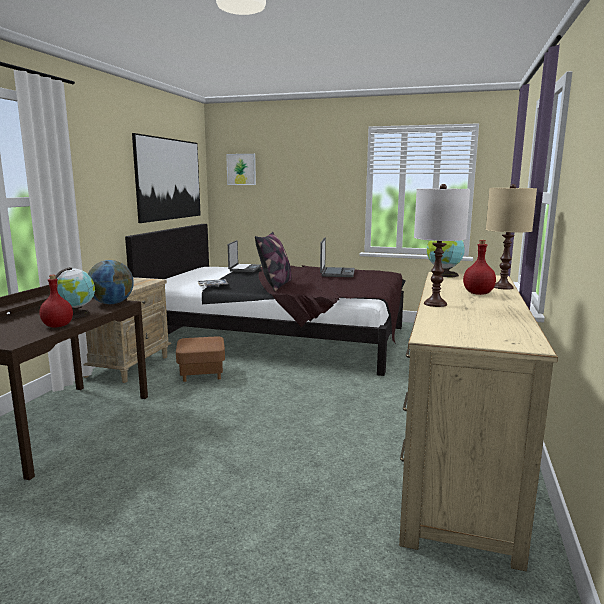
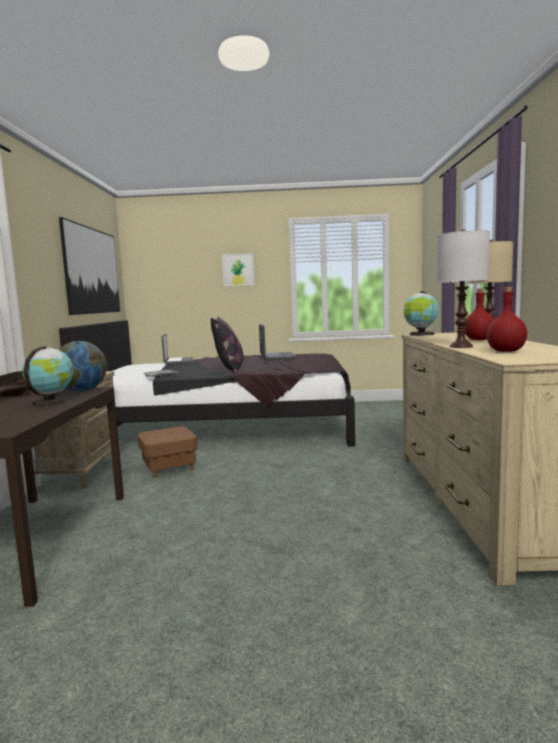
camera: 15 degrees left, 5 degrees down
(58, 326) = (43, 412): red bottle -> red bottle (506, 351)
(241, 169) = (160, 263): picture -> picture (238, 269)

